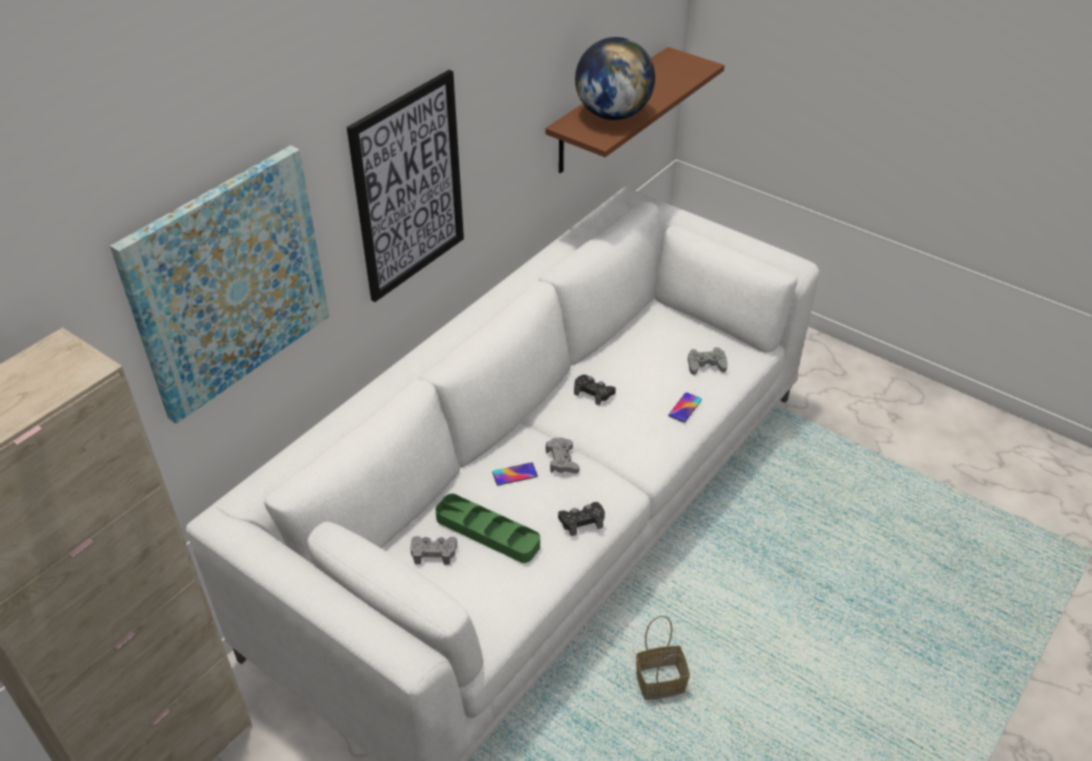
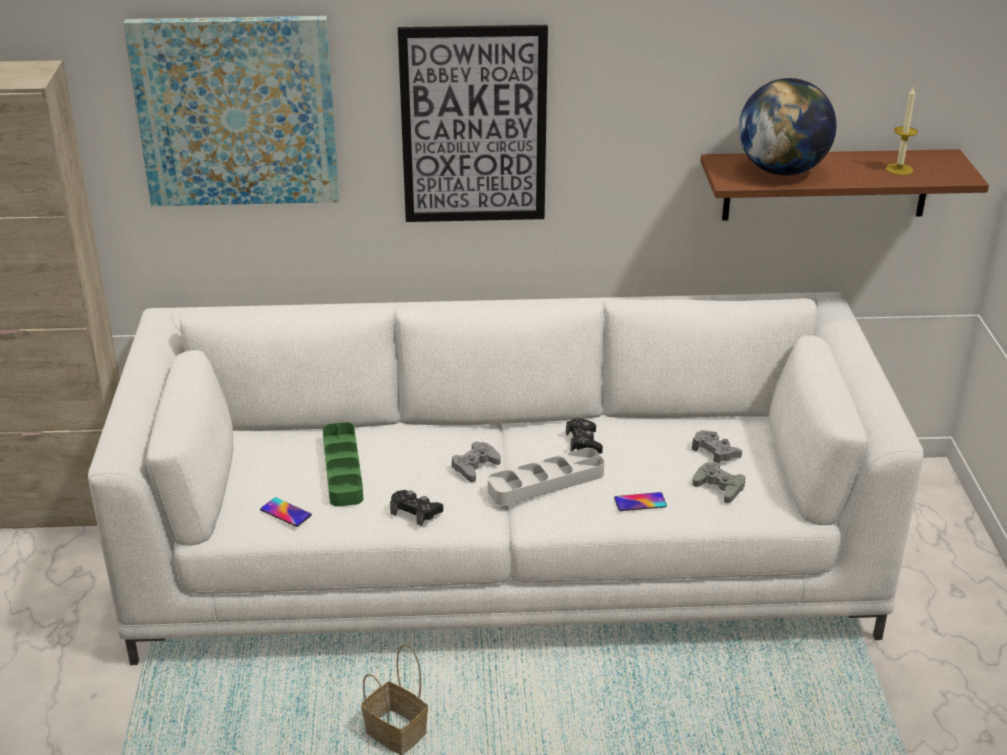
camera: 50 degrees right, 10 degrees down
(434, 552) = (289, 455): grey game controller -> grey game controller (715, 452)
(514, 474) = (426, 450): phone -> phone (285, 512)
(618, 437) = (546, 482): none -> grey tray
(667, 78) = (899, 169): none -> candle

